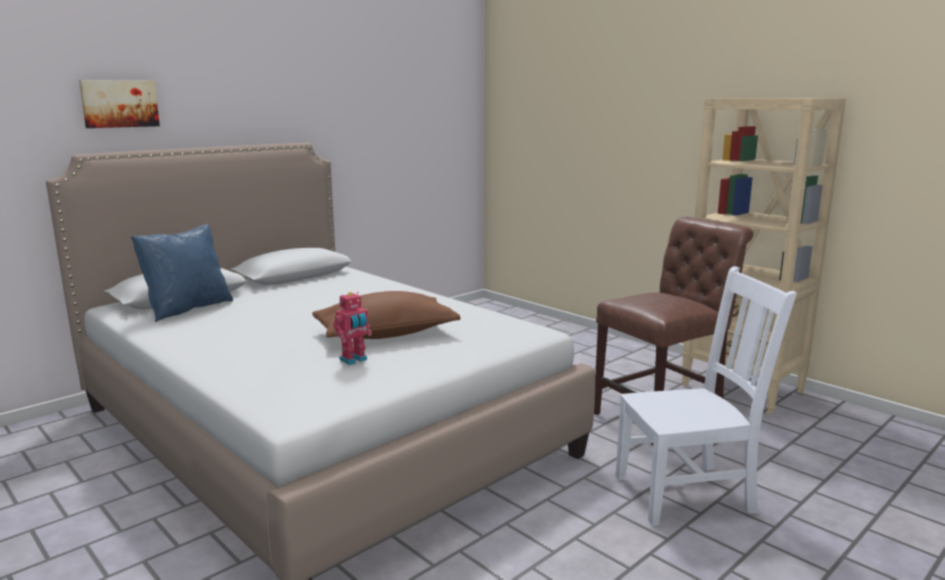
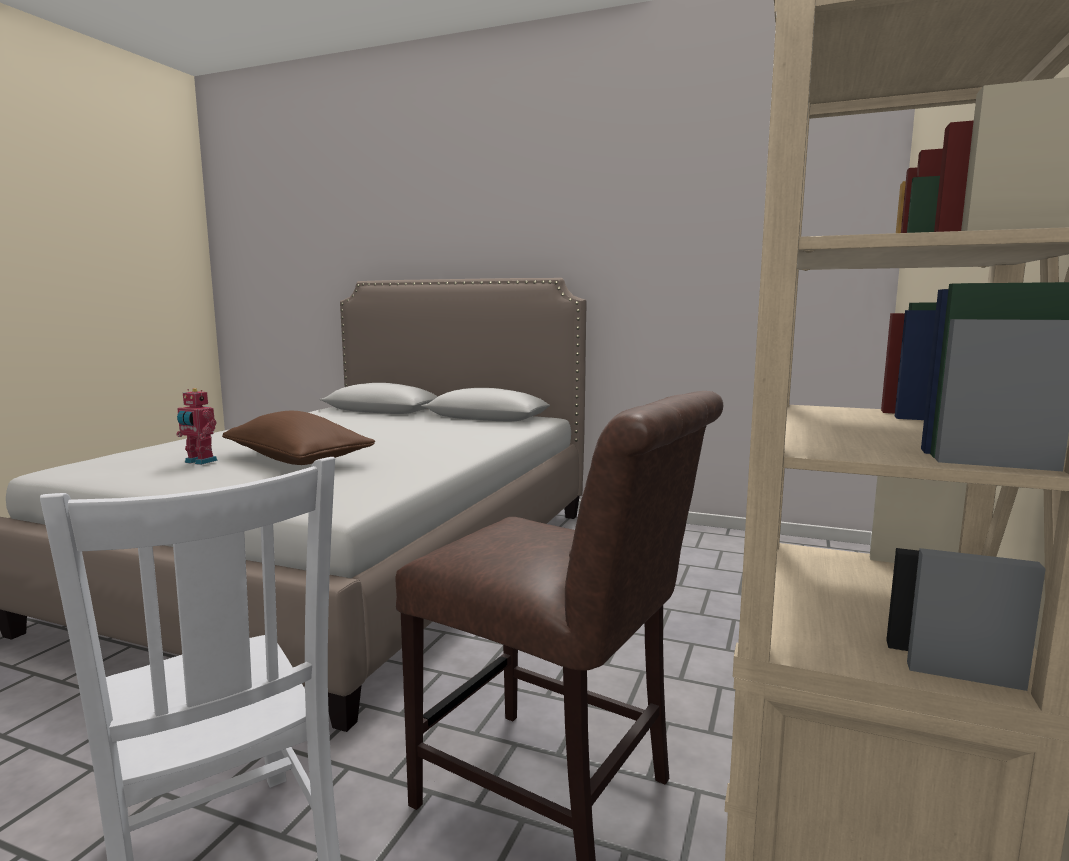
camera: 65 degrees right, 5 degrees down
(119, 104) = (405, 240): picture -> none
(187, 308) = (352, 415): blue pillow -> none

